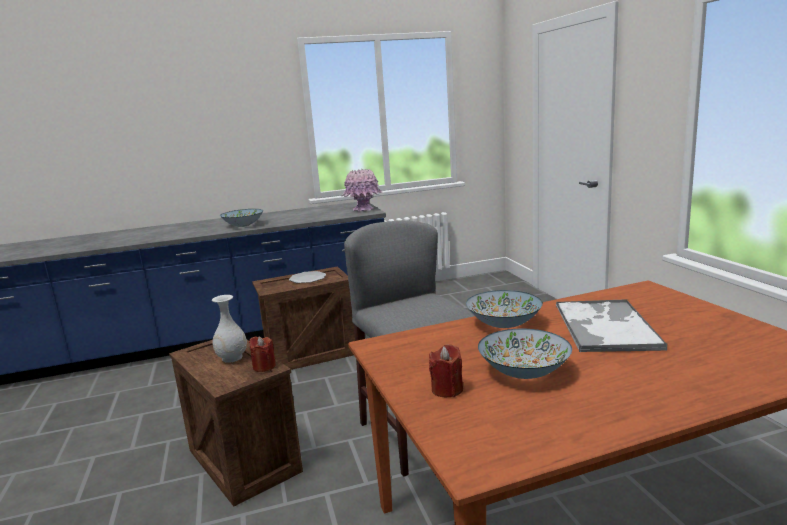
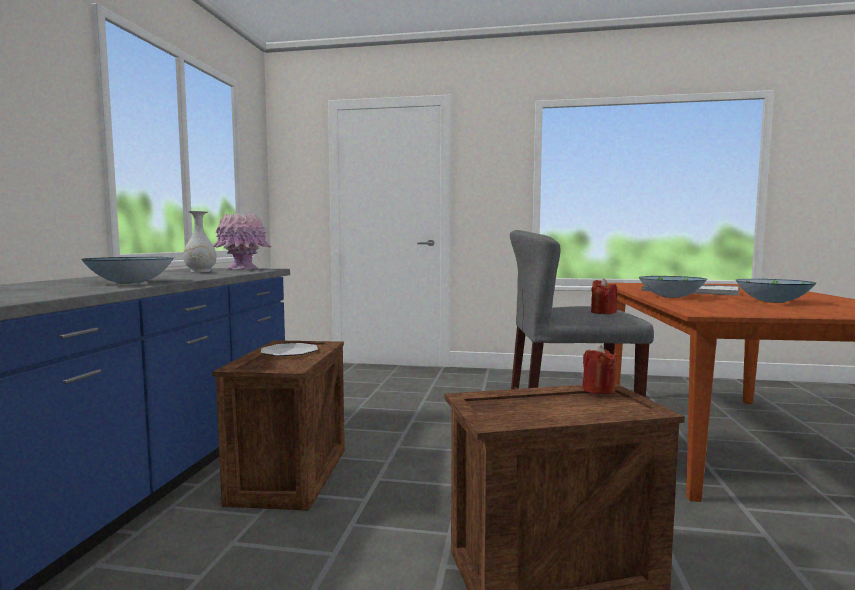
camera: 65 degrees left, 10 degrees down
(232, 357) = (549, 400): white vase -> white vase (200, 271)
(447, 389) = (808, 310): red candle -> red candle (603, 312)

